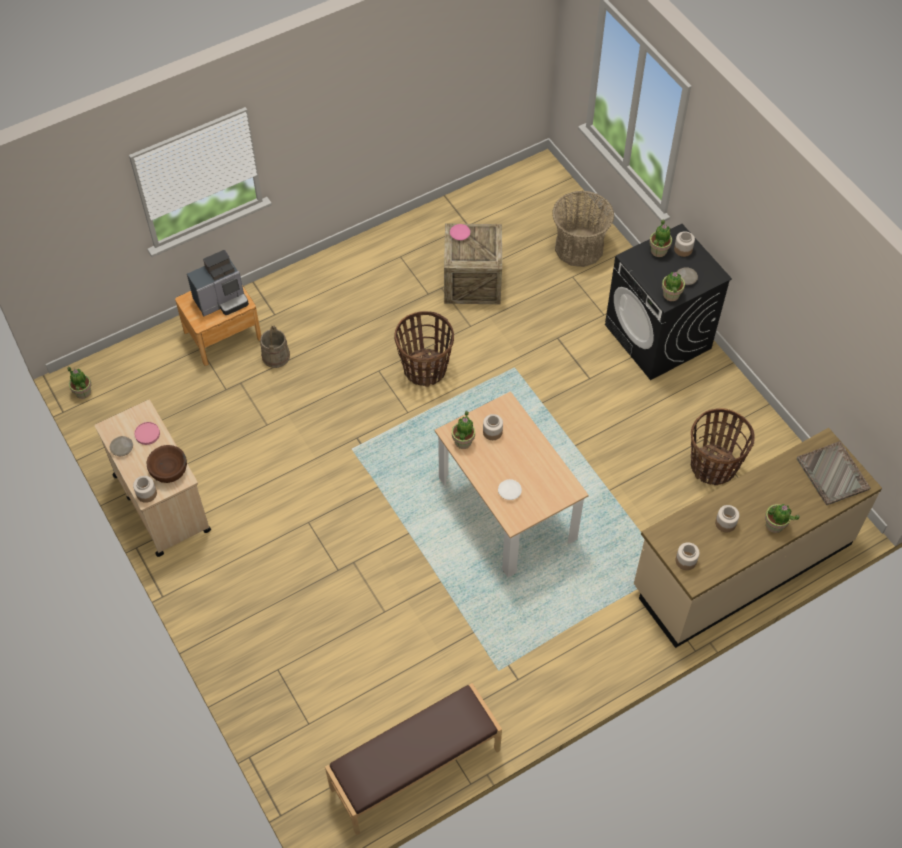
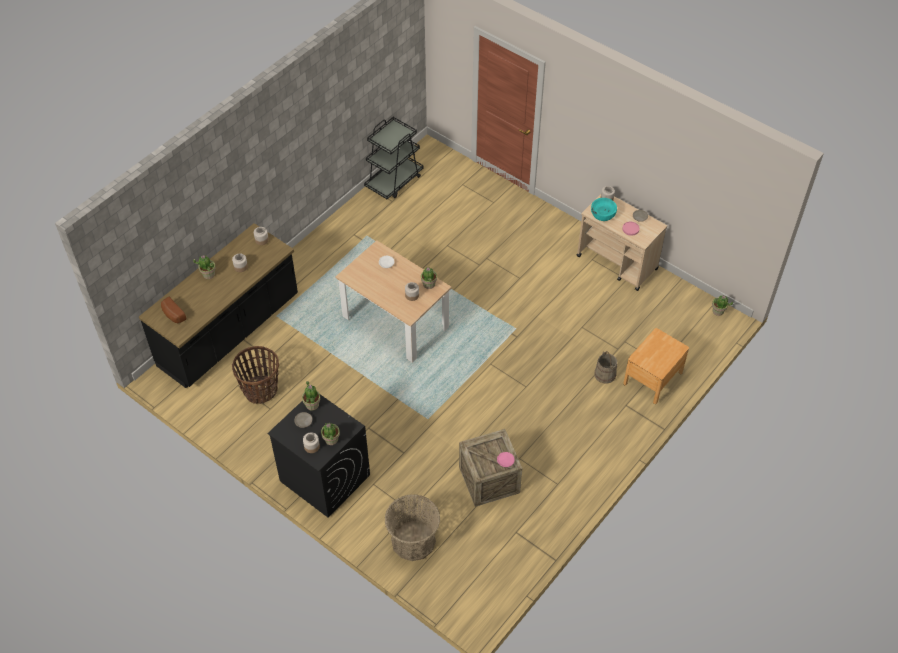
camera: 160 degrees right, 5 degrees down
(169, 470) = (603, 214): brown bowl -> turquoise bowl
(222, 300) = (654, 355): coffee machine -> none
(415, 769) = (394, 181): brown bench -> black cart
(425, 369) = (493, 398): basket -> none
(741, 565) = (229, 332): beige counter -> black counter
(833, 474) = (173, 315): grey tray -> bread

